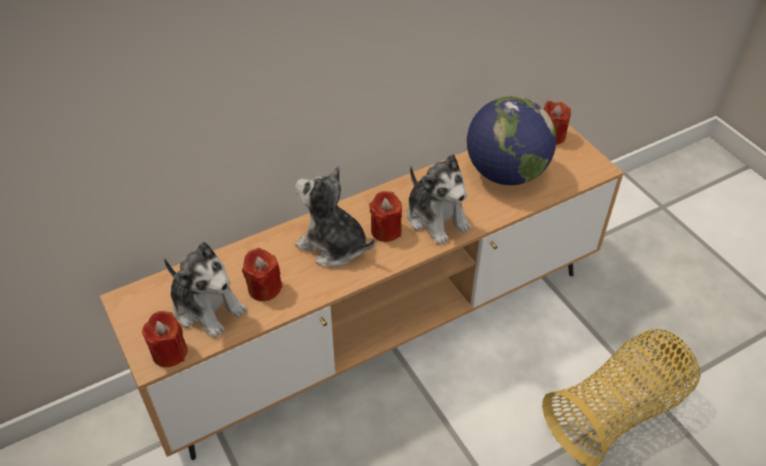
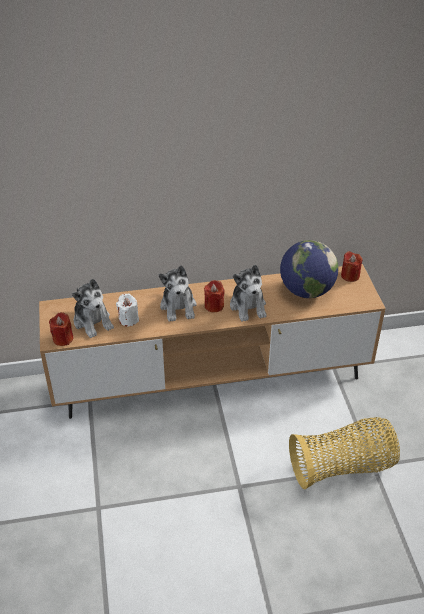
camera: 20 degrees right, 5 degrees down
(264, 288) = (128, 319): red candle -> white candle
(333, 246) = (178, 307): plush toy -> plush toy turned 150 degrees counterclockwise

